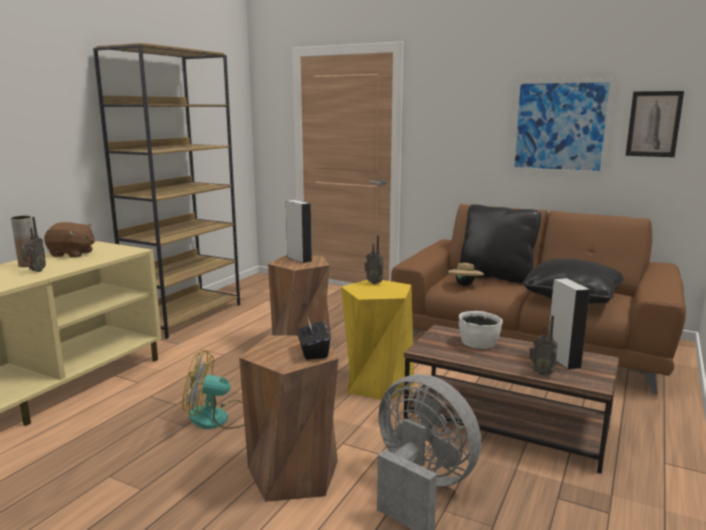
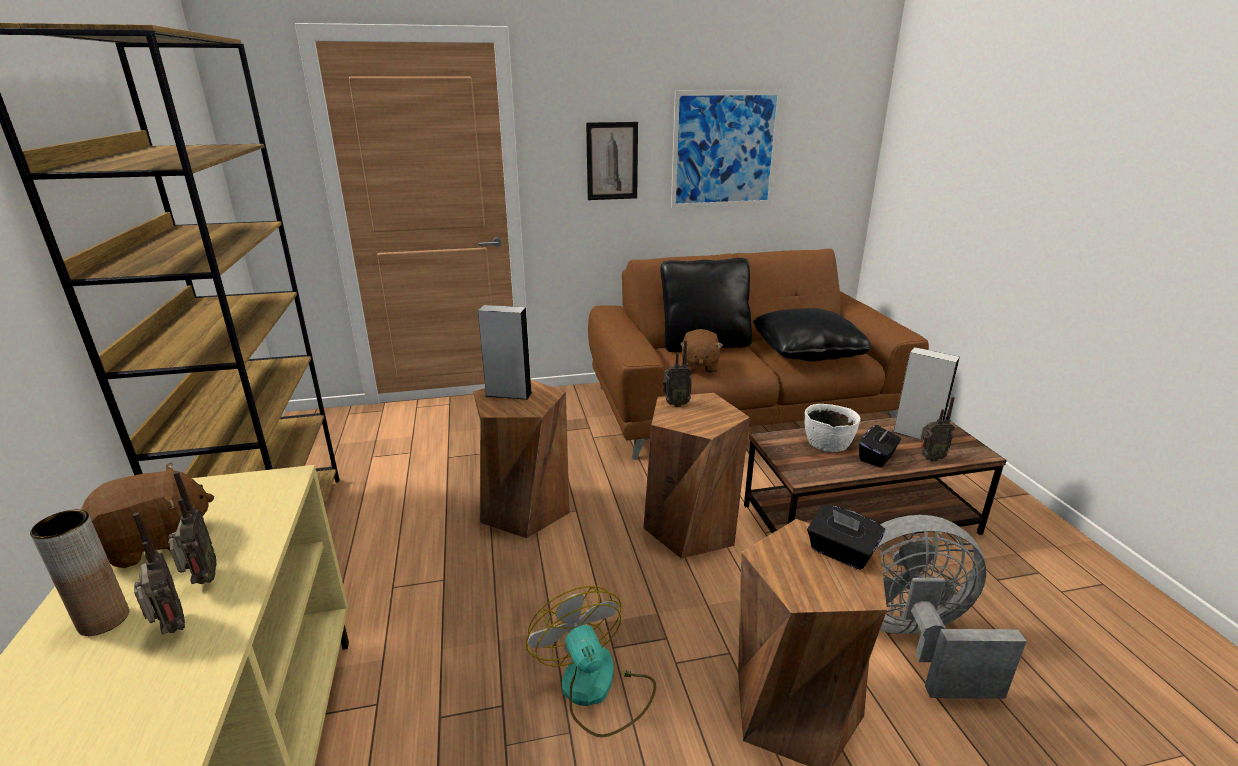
camera: 40 degrees left, 10 degrees up
(63, 265) = (202, 581): none -> radio
(218, 418) = (596, 690): fan -> fan turned 105 degrees clockwise
(377, 383) = (690, 528): yellow stool -> brown stool
(465, 285) = (699, 366): beige hat -> brown plush toy
(498, 359) = (877, 457): none -> black tissue box
(653, 124) = (817, 143): picture -> picture (612, 161)

